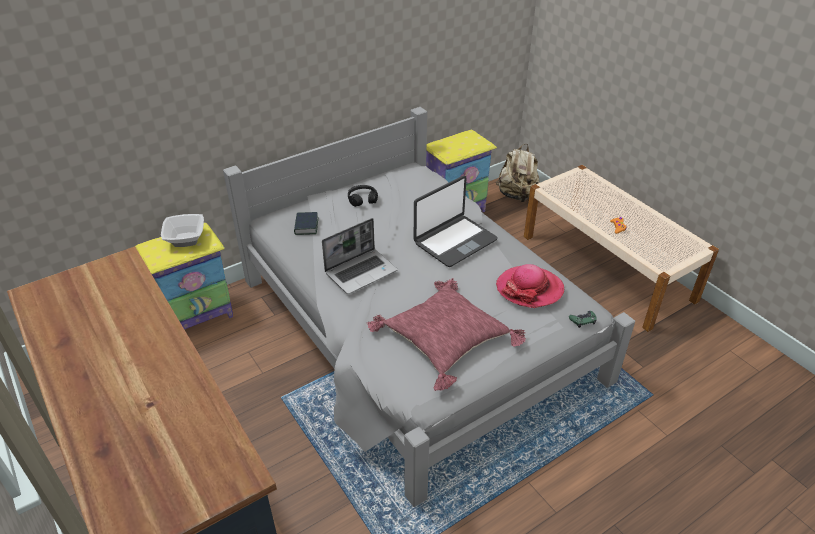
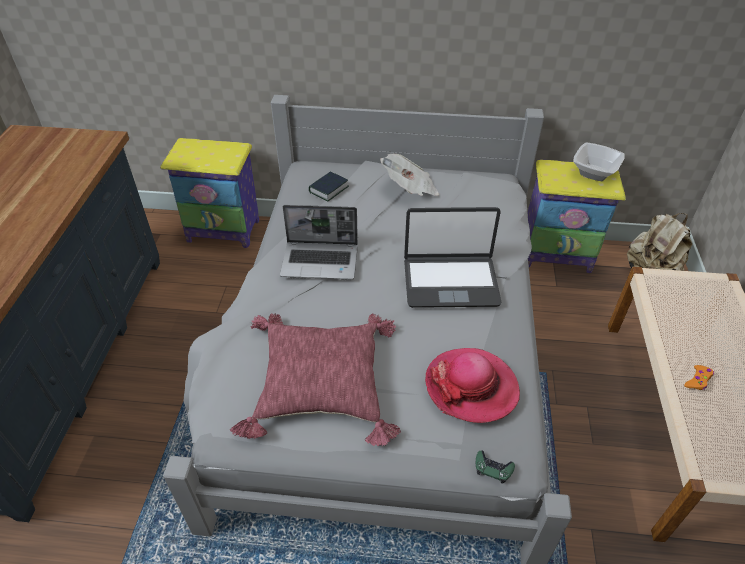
camera: 40 degrees right, 5 degrees up
(185, 239) = (216, 151): bowl -> bowl (593, 172)
(362, 199) = (410, 188): black headphones -> newspaper

